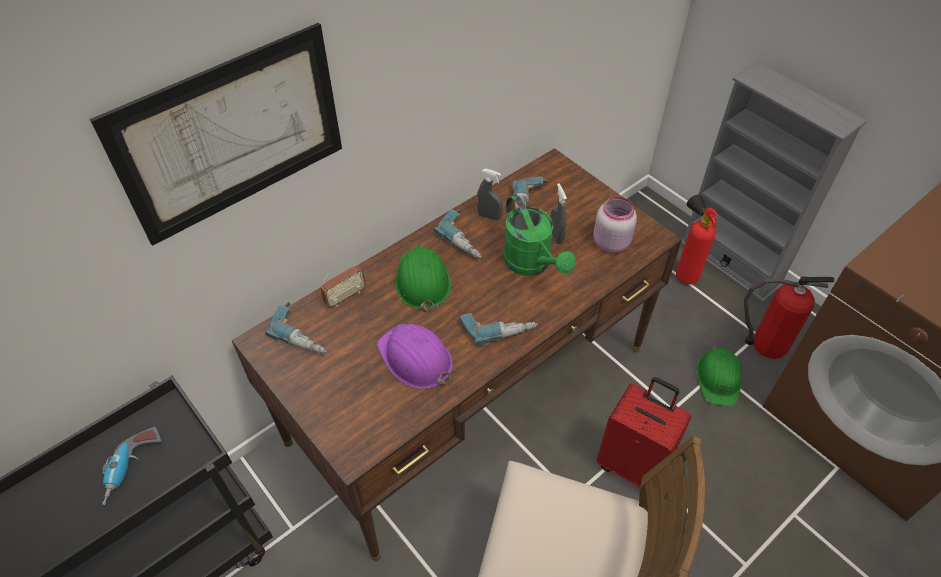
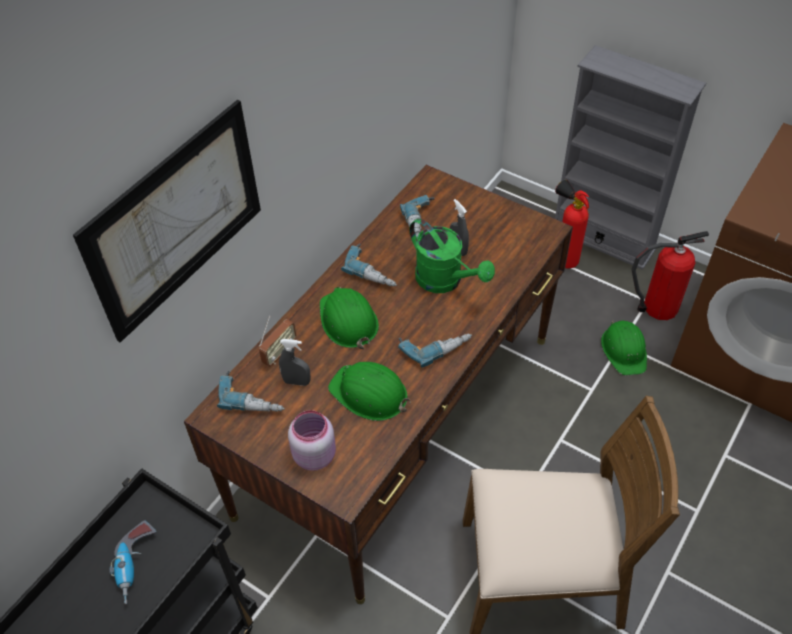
camera: 15 degrees left, 0 degrees up
(415, 358) = (369, 394): purple hard hat -> green hard hat
(489, 216) = (388, 244): grey spray bottle -> grey spray bottle (297, 382)
(611, 242) = (510, 243): pink jar -> pink jar (314, 454)
(633, 465) = (572, 449): red suitcase -> none

